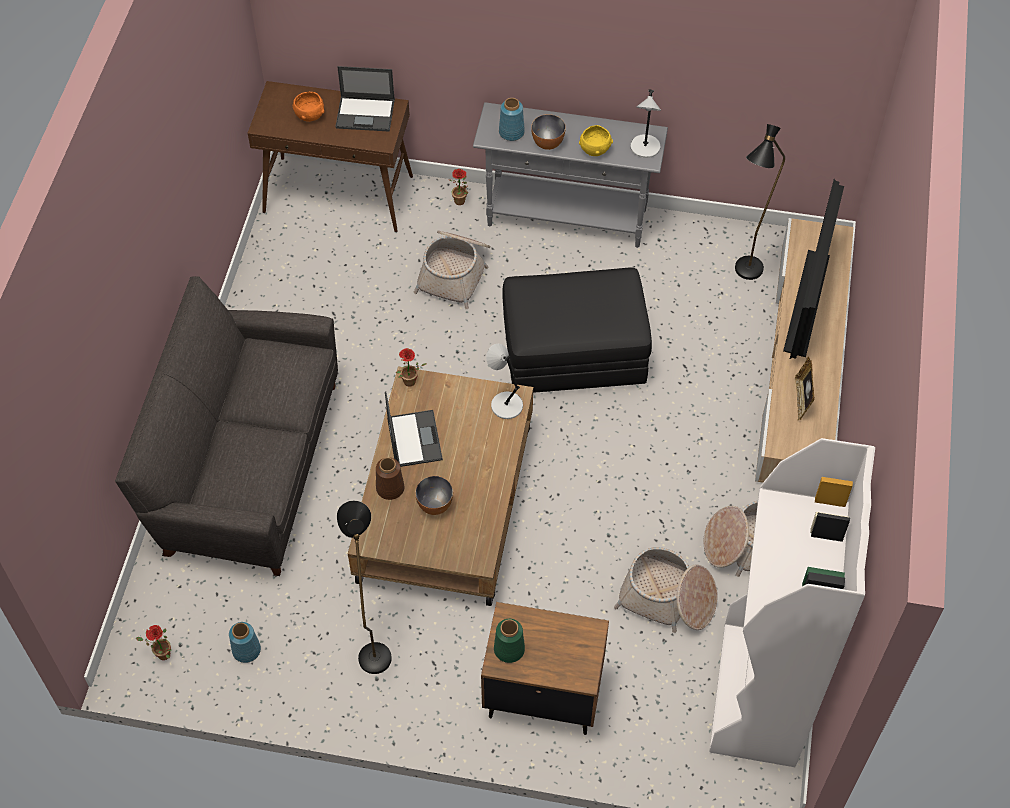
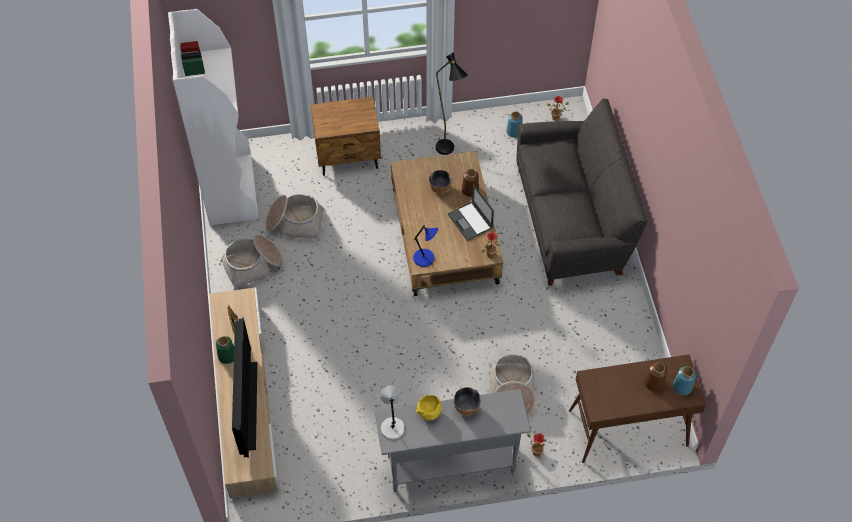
camera: 160 degrees right, 0 degrees up
(309, 116) = (654, 383): orange bowl -> brown vase
(366, 114) = (615, 398): laptop -> none
(505, 404) = (425, 258): grey table lamp -> blue table lamp
(508, 649) = (363, 110): green vase -> green vase (227, 356)
(512, 132) = (497, 409): blue vase -> blue vase (682, 387)
(573, 352) = (405, 357): black ottoman -> none
(744, 276) = (302, 456): black floor lamp -> none

